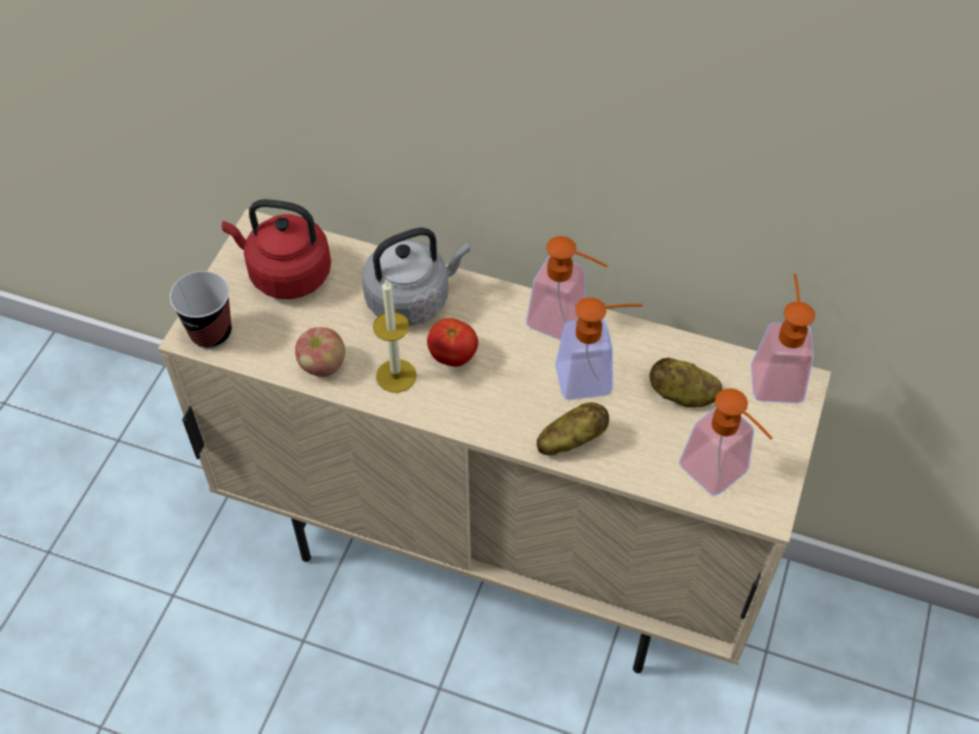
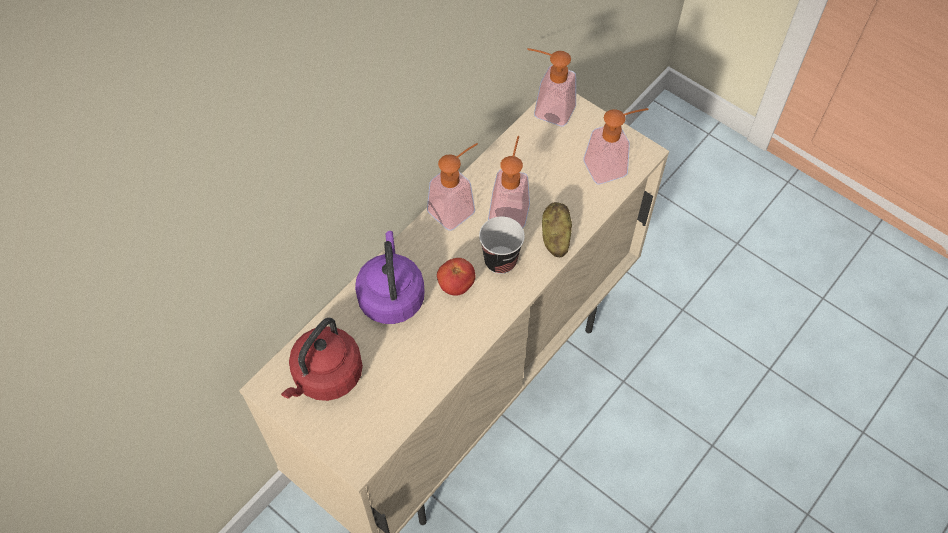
camera: 70 degrees left, 5 degrees up
(211, 333) = (361, 447): cup -> cup (500, 261)
(323, 365) = (428, 373): apple -> none
(396, 376) = (458, 327): candle -> none
(412, 299) = (391, 296): grey kettle -> purple kettle
(682, 395) = (544, 163): potato -> none

